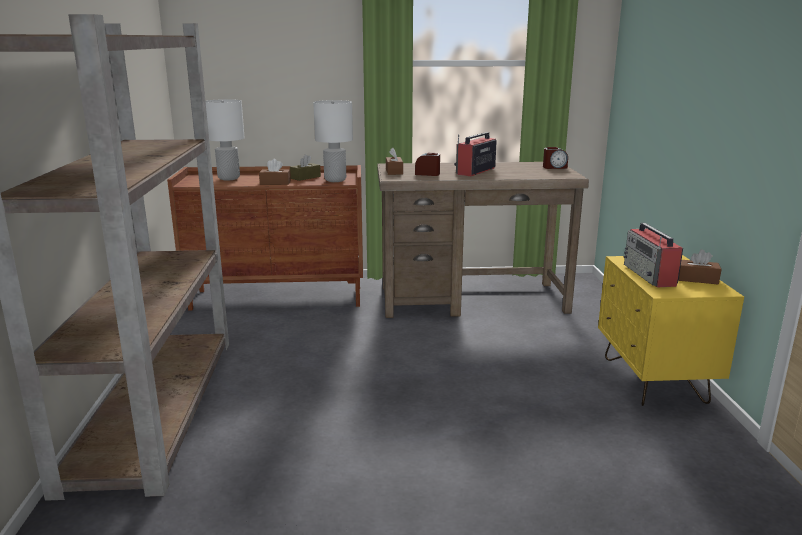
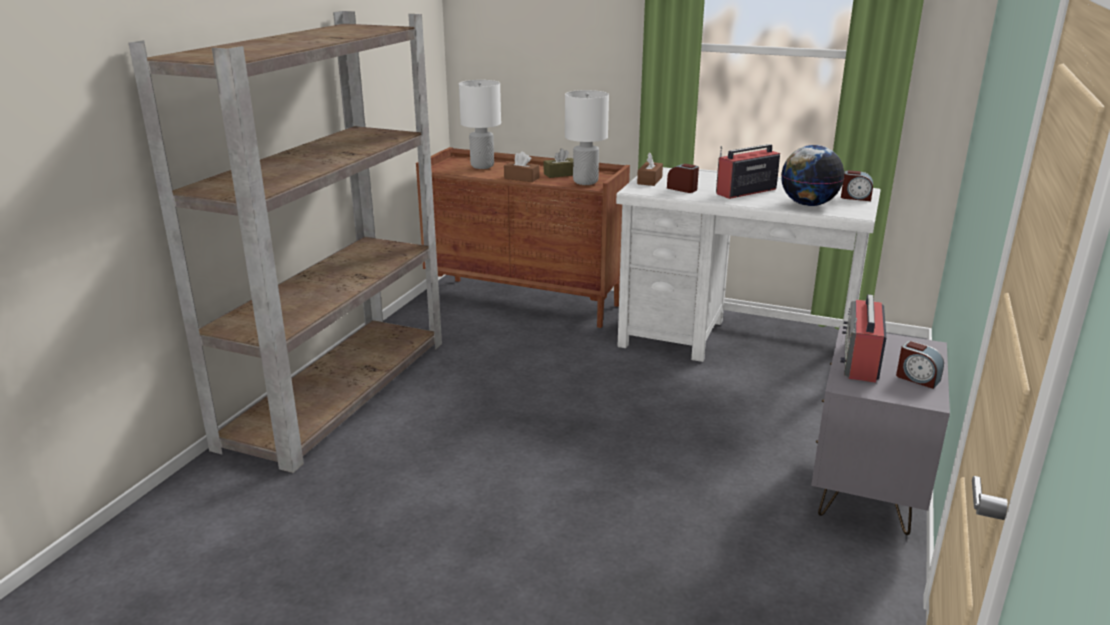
camera: 25 degrees right, 5 degrees up
(472, 299) = (735, 344): brown desk -> white desk
(530, 174) = (808, 204): none -> globe
(654, 380) = (866, 491): yellow nightstand -> grey nightstand
(697, 279) = (917, 378): brown tissue box -> alarm clock

